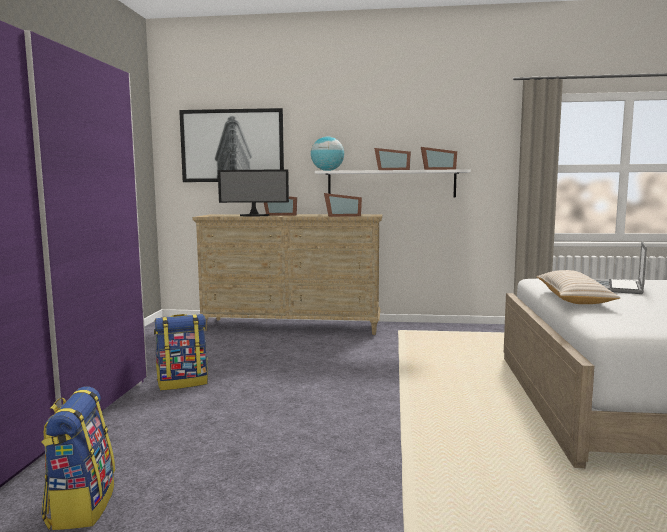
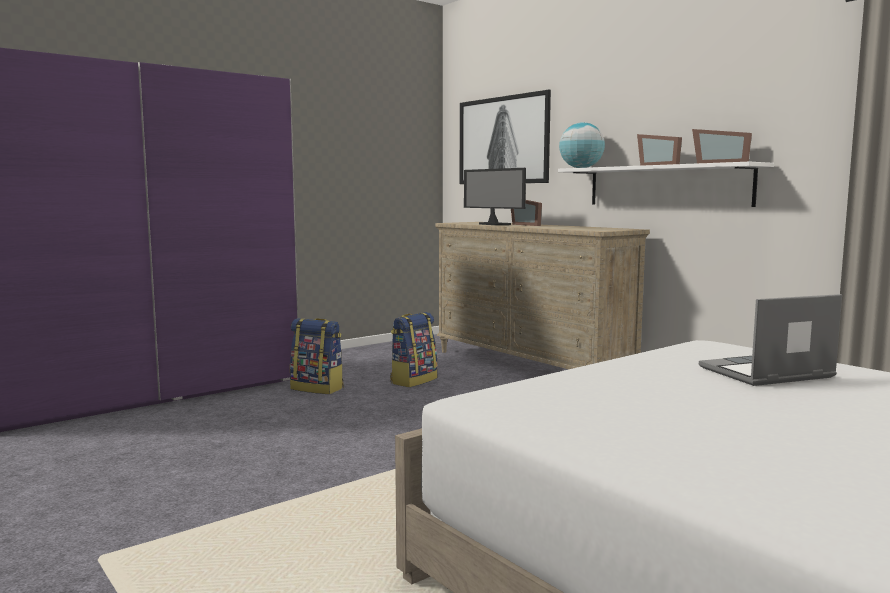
camera: 45 degrees right, 0 degrees up
(81, 506) = (90, 440): backpack -> backpack (413, 380)
(342, 216) = (571, 229): picture frame -> none
(573, 298) = (611, 367): beige pillow -> none

